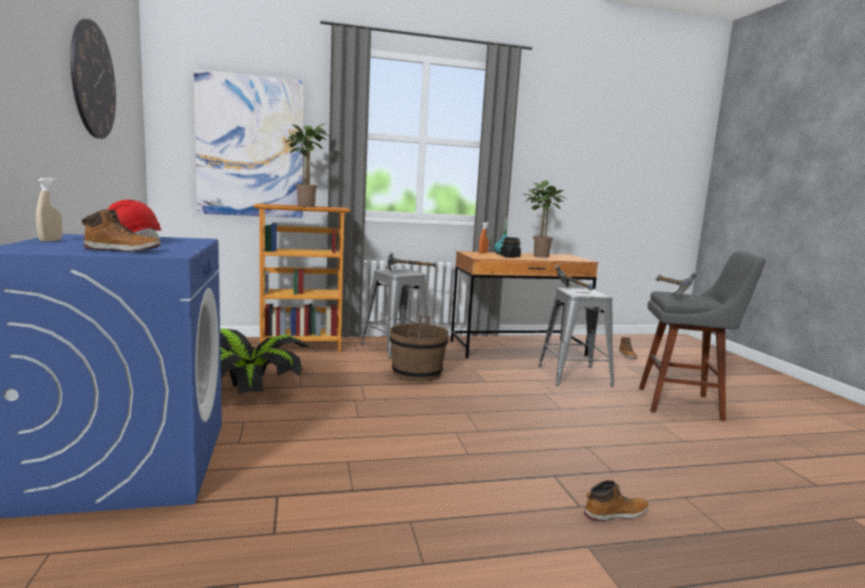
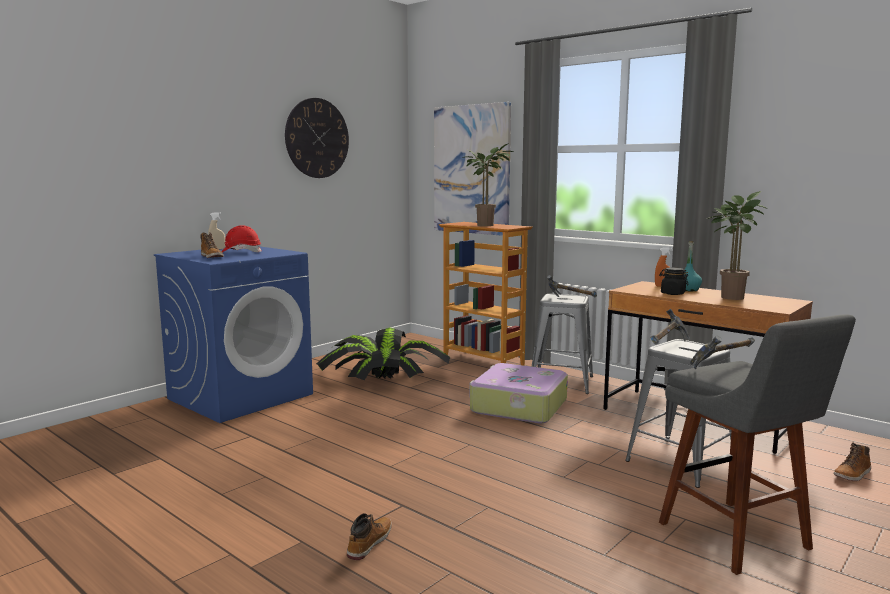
camera: 55 degrees right, 0 degrees up
(417, 373) = (517, 406): brown bucket -> suitcase
(615, 513) = (369, 543): boot -> boot turned 105 degrees counterclockwise

